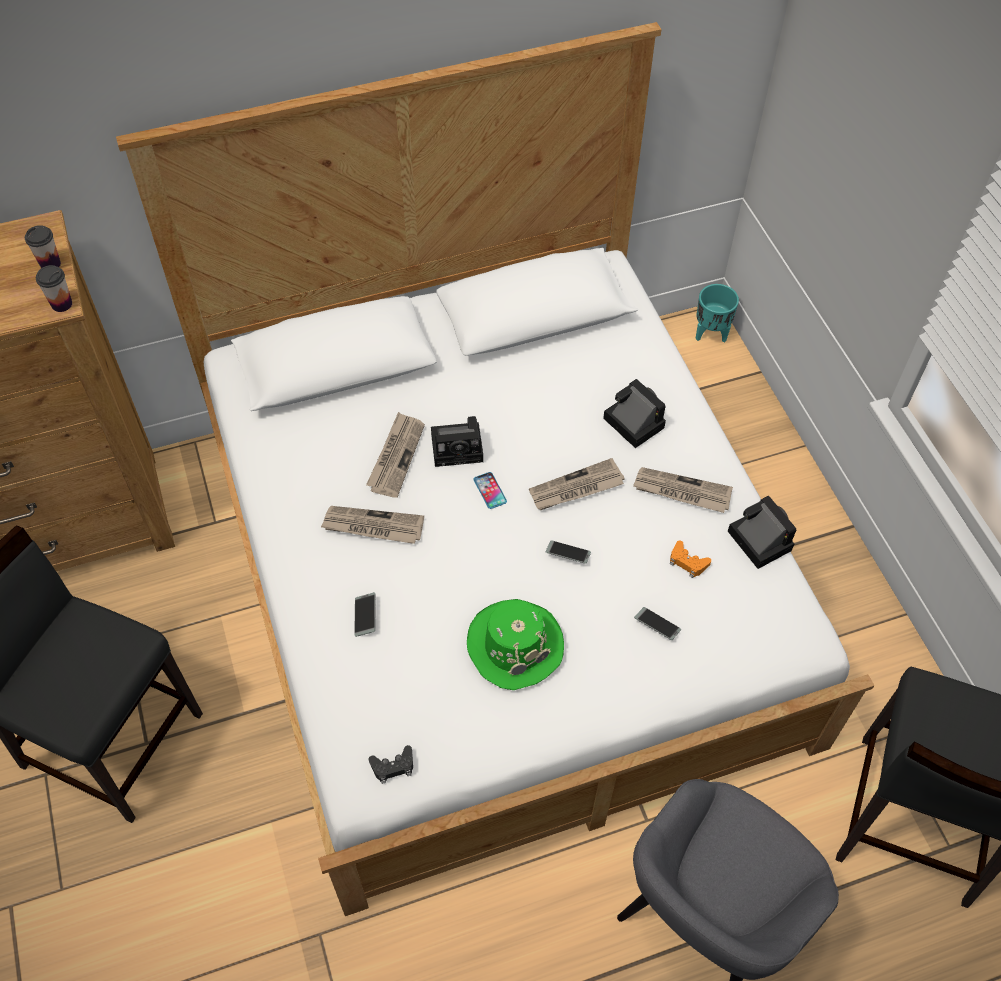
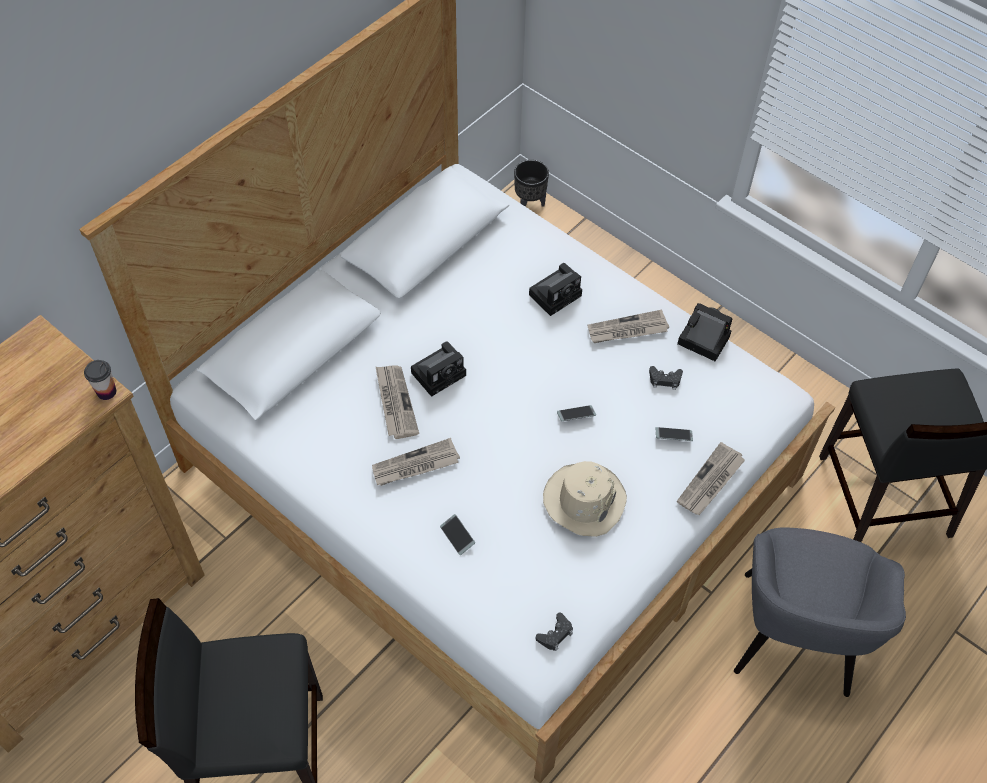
camera: 30 degrees left, 0 degrees up
(50, 264) = (69, 363): cup -> none
(490, 491) = (487, 395): phone -> none
(514, 645) = (584, 500): green hat -> beige hat
(576, 488) = (550, 363): newspaper -> newspaper (710, 482)
(631, 422) = (556, 294): camera -> camera turned 120 degrees clockwise
(687, 562) = (665, 380): orange game controller -> black game controller
(710, 333) = (529, 204): turquoise planter -> black planter

